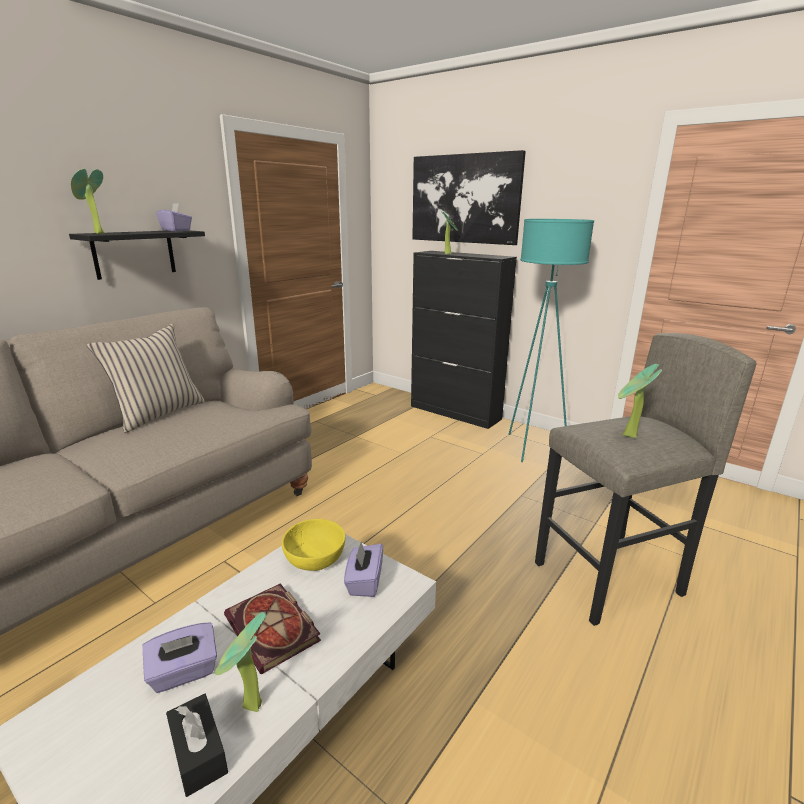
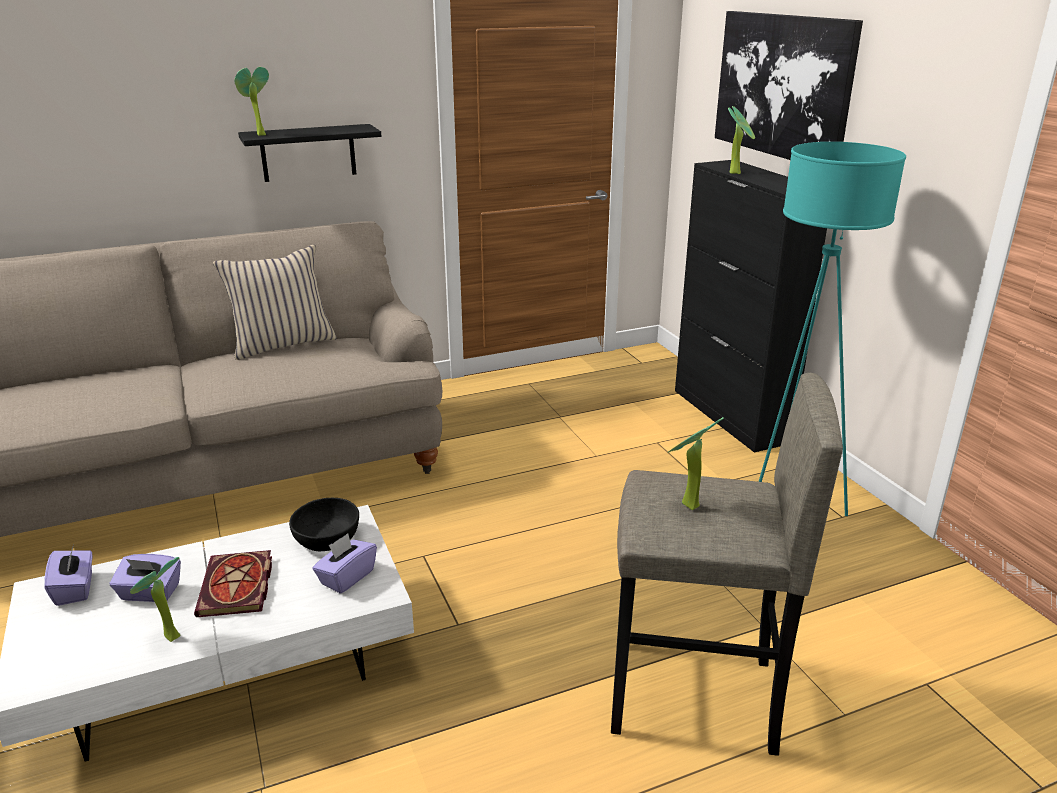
camera: 30 degrees right, 5 degrees up
(176, 230) = (354, 128): purple tissue box -> purple tissue box (75, 589)
(198, 752) = (115, 650): black tissue box -> none
(315, 558) = (327, 539): yellow bowl -> black bowl

